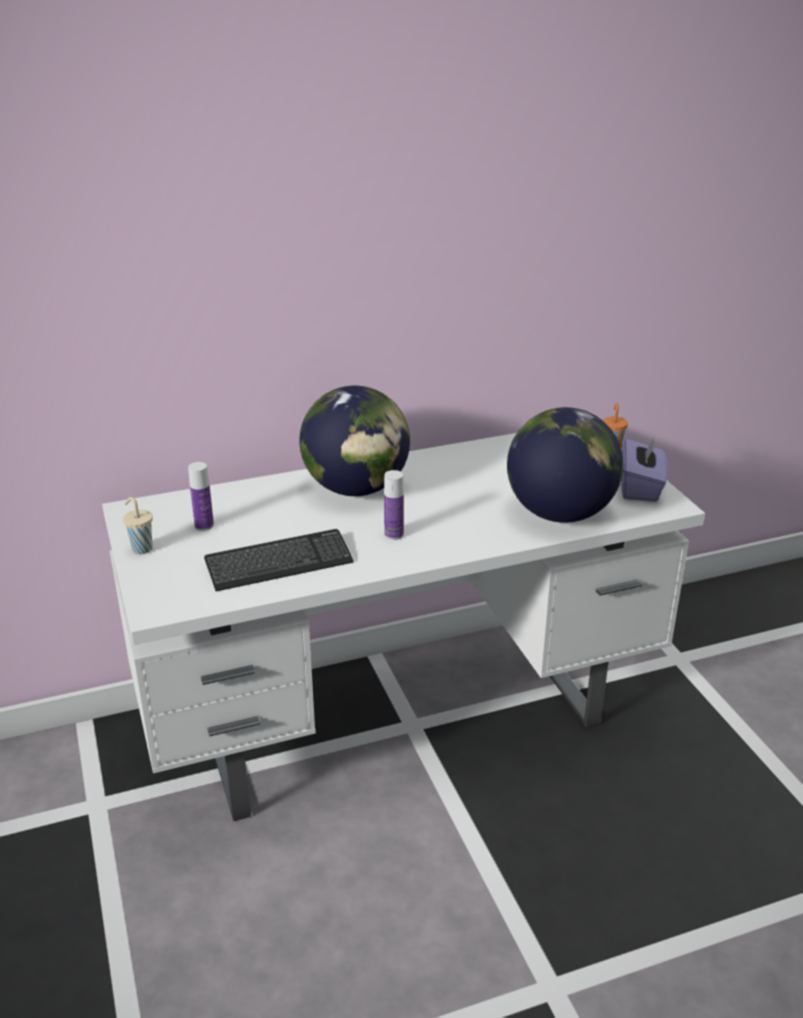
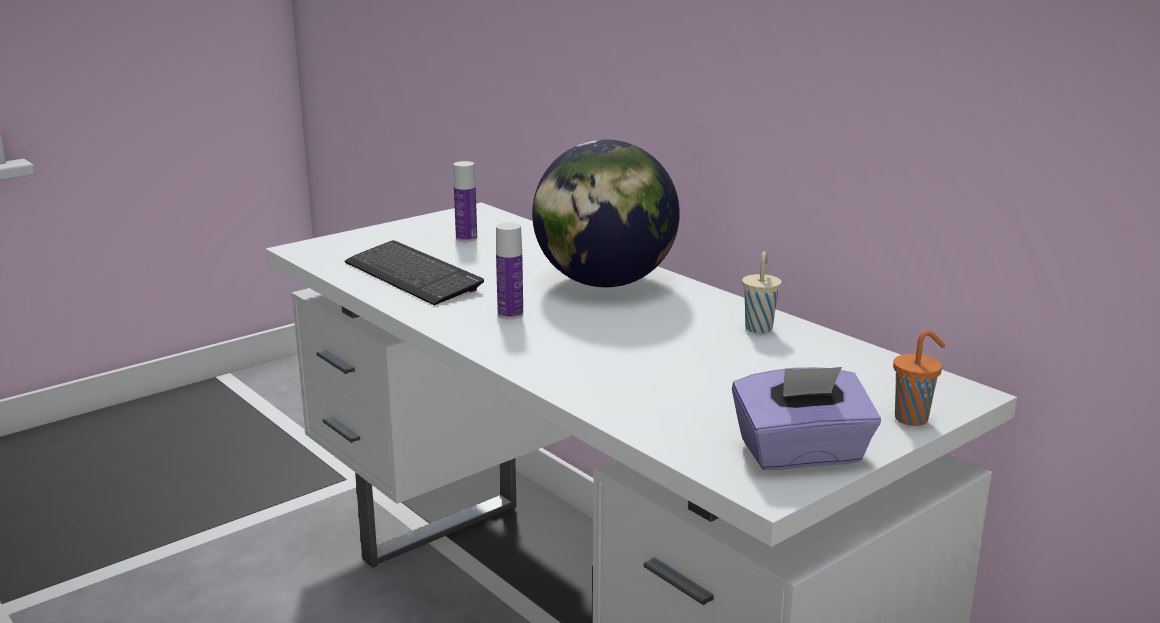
camera: 70 degrees right, 10 degrees down
(141, 548) = (407, 226): beige cup -> beige cup (759, 328)
(560, 513) = (652, 400): globe -> none

